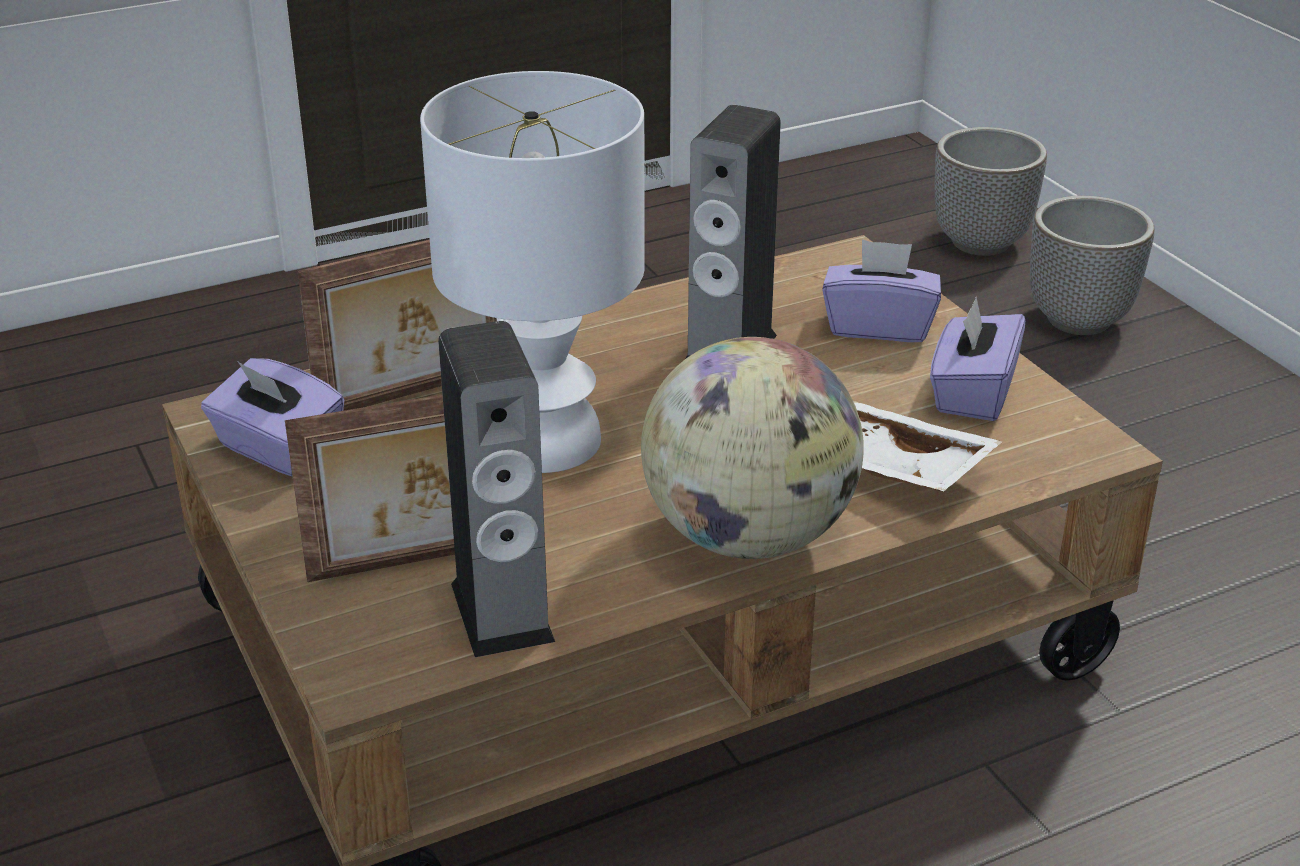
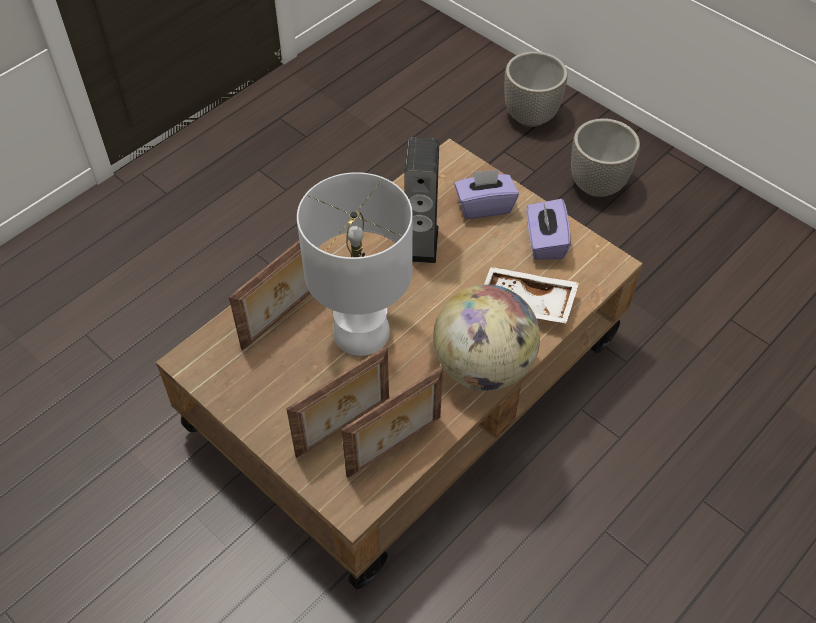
camera: 20 degrees left, 20 degrees up
(278, 449) = (234, 376): purple tissue box -> none
(502, 612) = (395, 447): speaker -> picture frame
(979, 243) = (463, 70): planter -> planter (596, 185)

